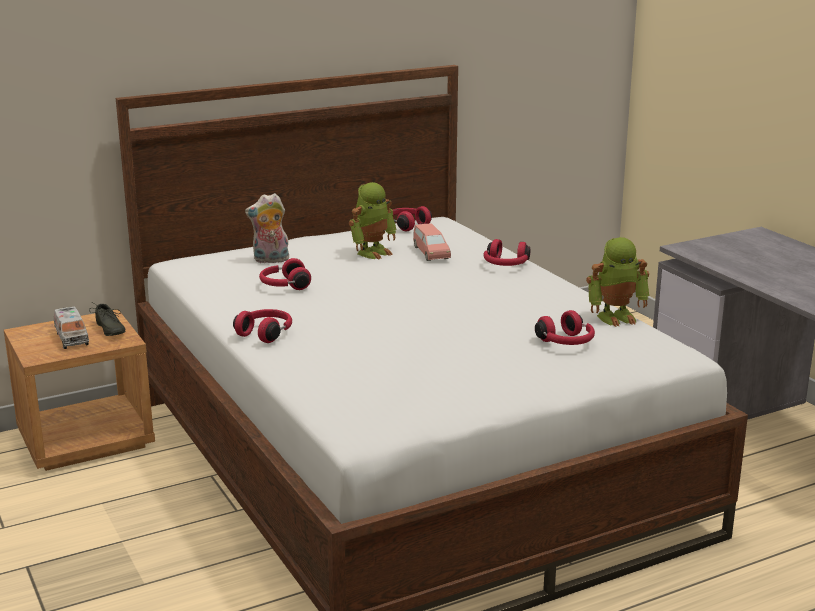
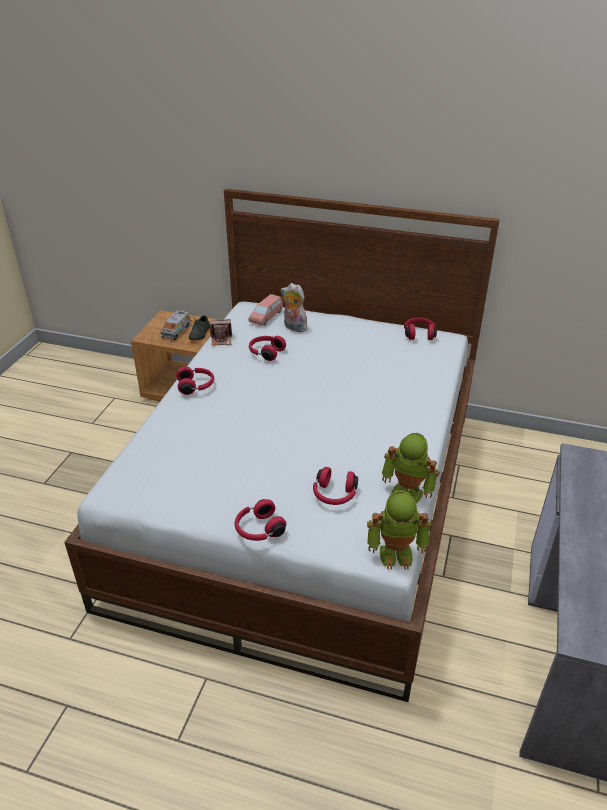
camera: 45 degrees right, 15 degrees up
(209, 294) = (221, 339): none -> camera
(372, 252) = (359, 348): toy robot -> toy robot (396, 553)
(431, 253) = (391, 366): pink toy car -> pink toy car (266, 317)
(505, 265) = (419, 402): red headphones -> red headphones (258, 529)

